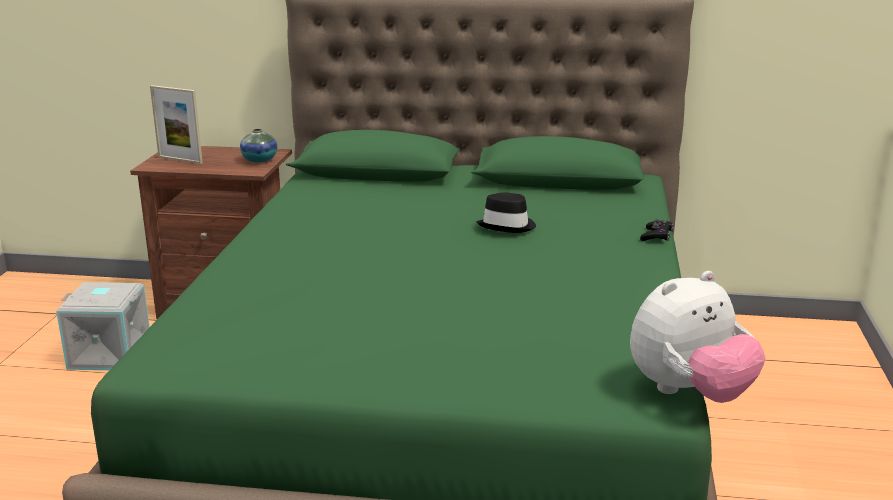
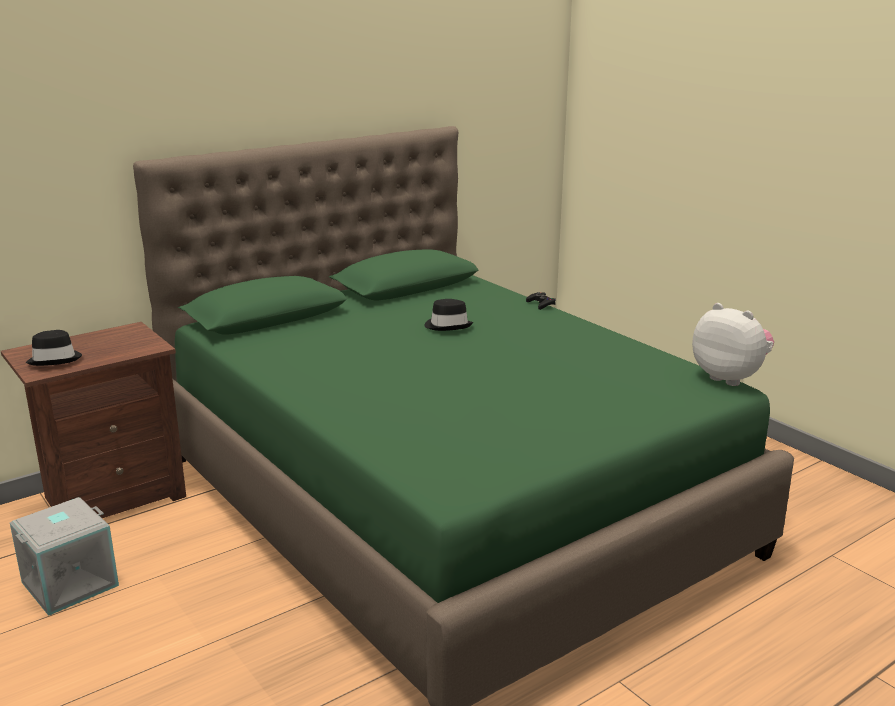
camera: 45 degrees left, 0 degrees up
(180, 160) = (55, 359): picture frame -> black hat
(259, 160) = (137, 338): vase -> none
(690, 393) = (730, 377): plush toy -> plush toy turned 60 degrees counterclockwise

